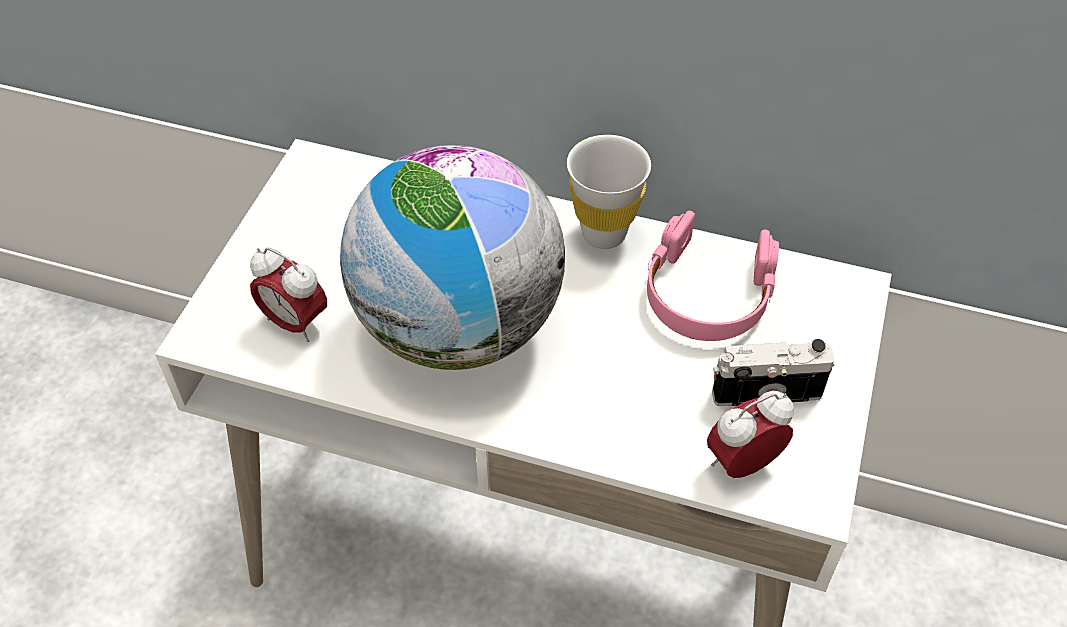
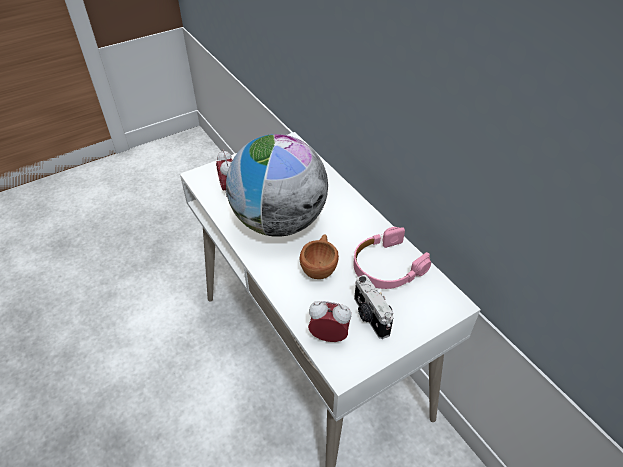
camera: 40 degrees right, 5 degrees down
(604, 234) = (369, 221): white cup -> none
(610, 361) = (320, 266): none -> brown cup
(765, 390) = (369, 316): camera -> camera turned 150 degrees counterclockwise

